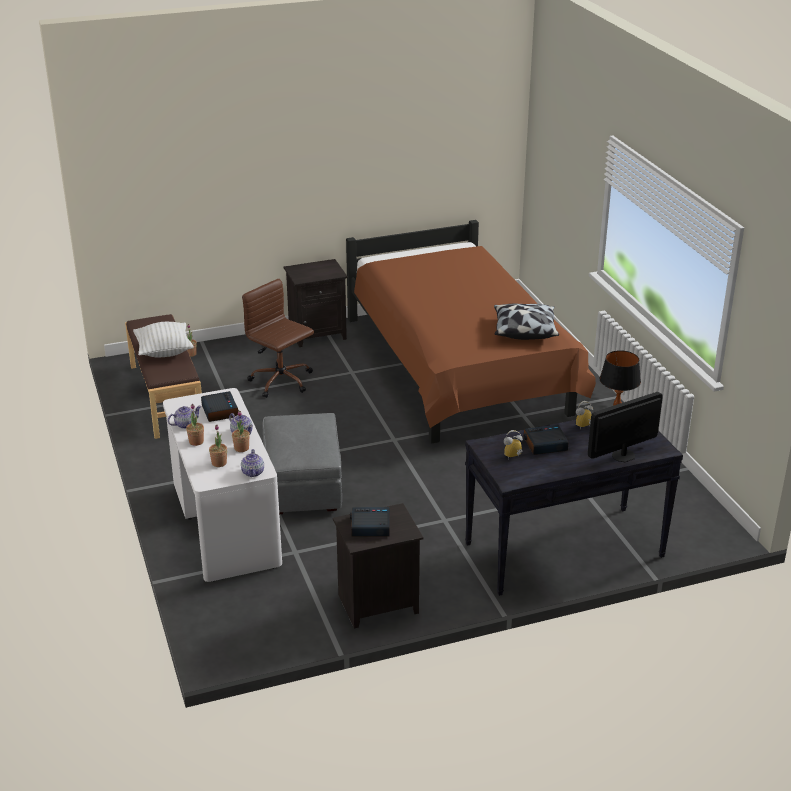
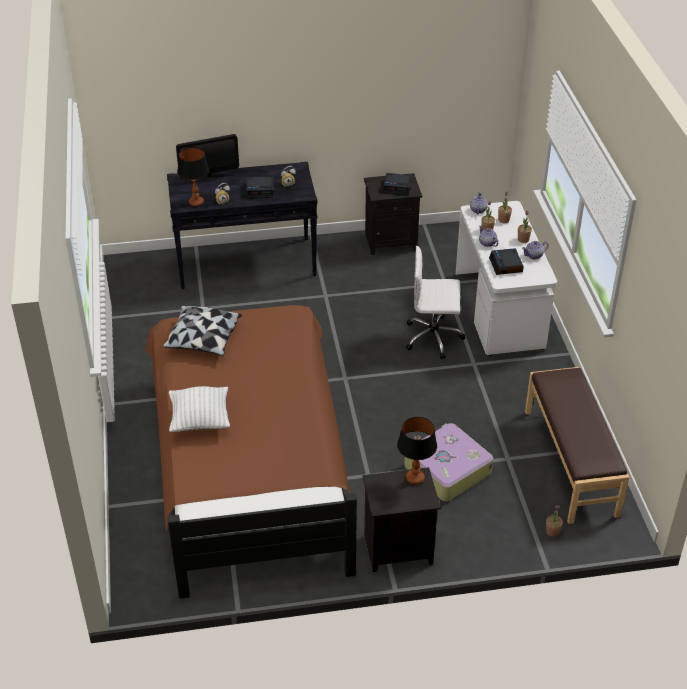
camera: 170 degrees left, 10 degrees up
(164, 351) = (573, 410): white pillow -> white pillow (200, 420)
(282, 382) = (446, 469): brown office chair -> suitcase
(303, 487) = (434, 337): grey ottoman -> white office chair
(305, 278) = (415, 478): none -> table lamp

